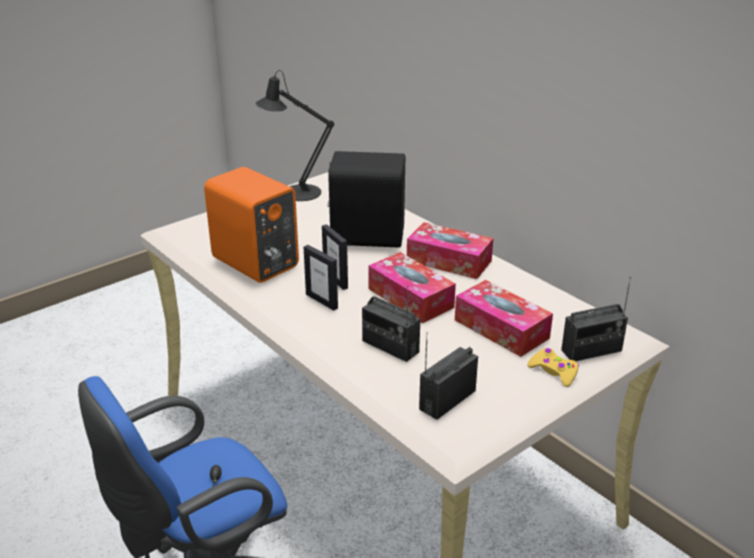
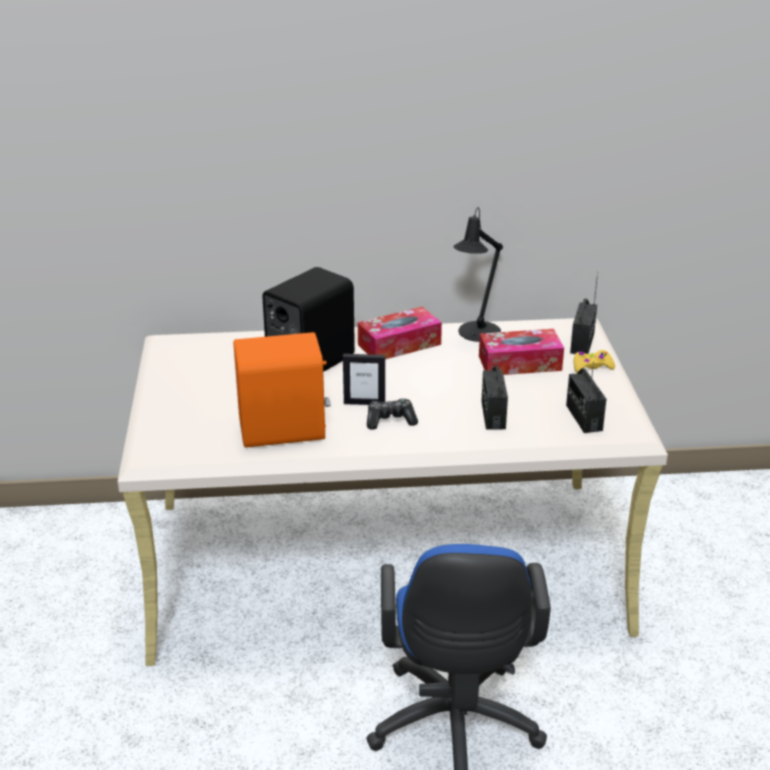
camera: 55 degrees left, 0 degrees up
(296, 193) = (172, 366): black table lamp -> black table lamp (476, 334)
(322, 301) = (390, 420): picture frame -> game controller
(390, 346) = (493, 415): radio -> radio turned 105 degrees clockwise
(410, 298) = (434, 381): tissue box -> none

